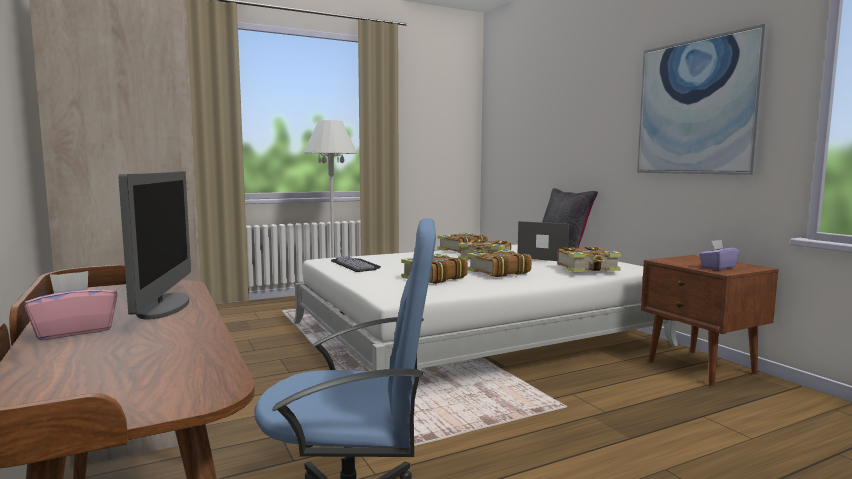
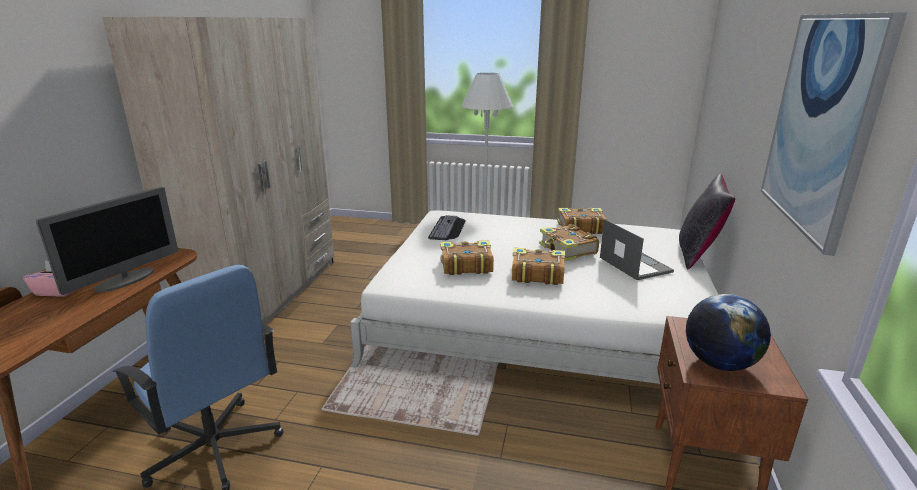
camera: 40 degrees right, 15 degrees up
(588, 268) = (631, 299): book -> none
(717, 267) = (719, 363): purple tissue box -> globe

